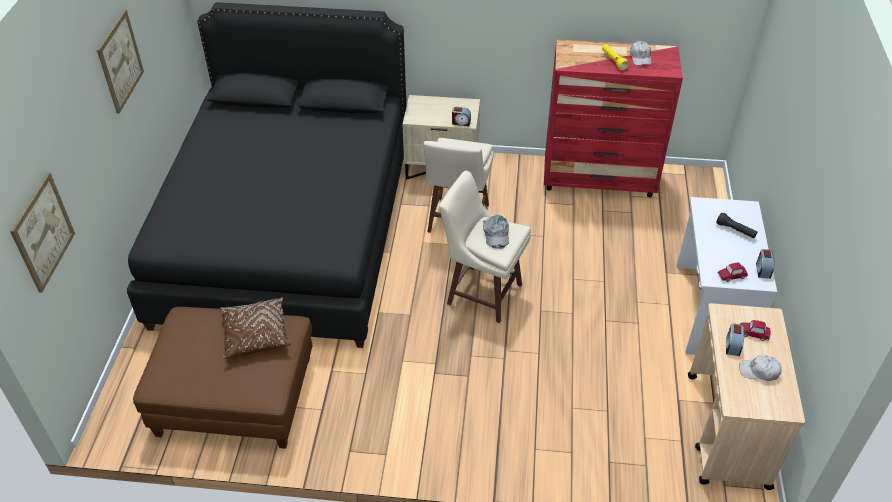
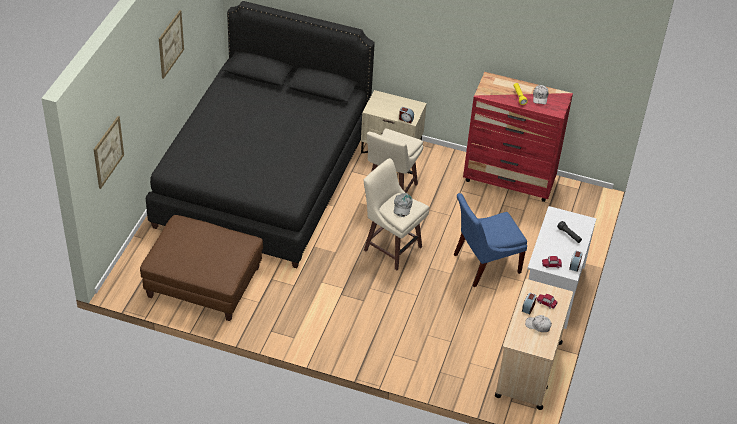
camera: 10 degrees right, 0 degrees up
(255, 334) = (224, 242): brown pillow -> none
(609, 291) = (484, 264): none -> blue chair

